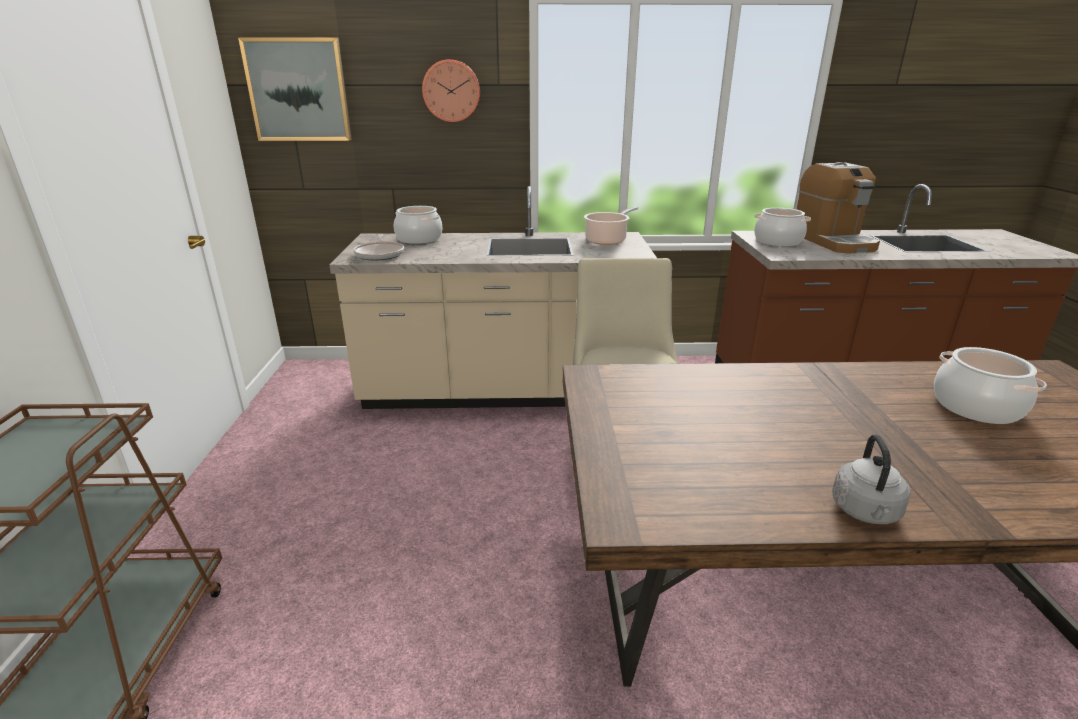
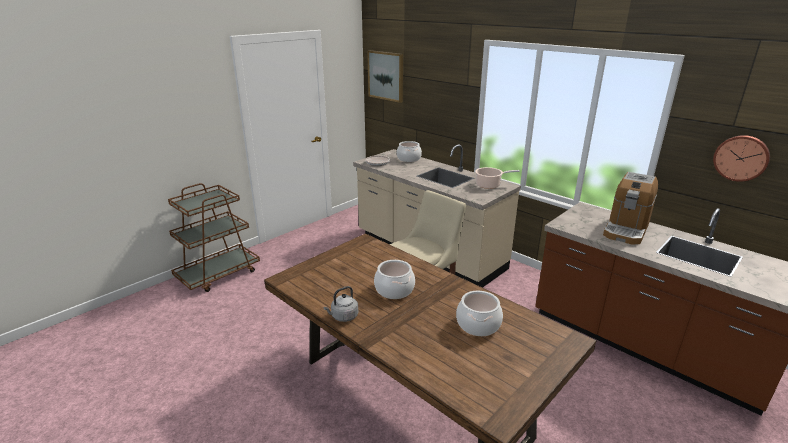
camera: 45 degrees right, 0 degrees up
(451, 91) = (445, 85): wall clock -> wall clock (741, 158)
(778, 241) = (586, 217): cooking pot -> cooking pot (394, 289)

